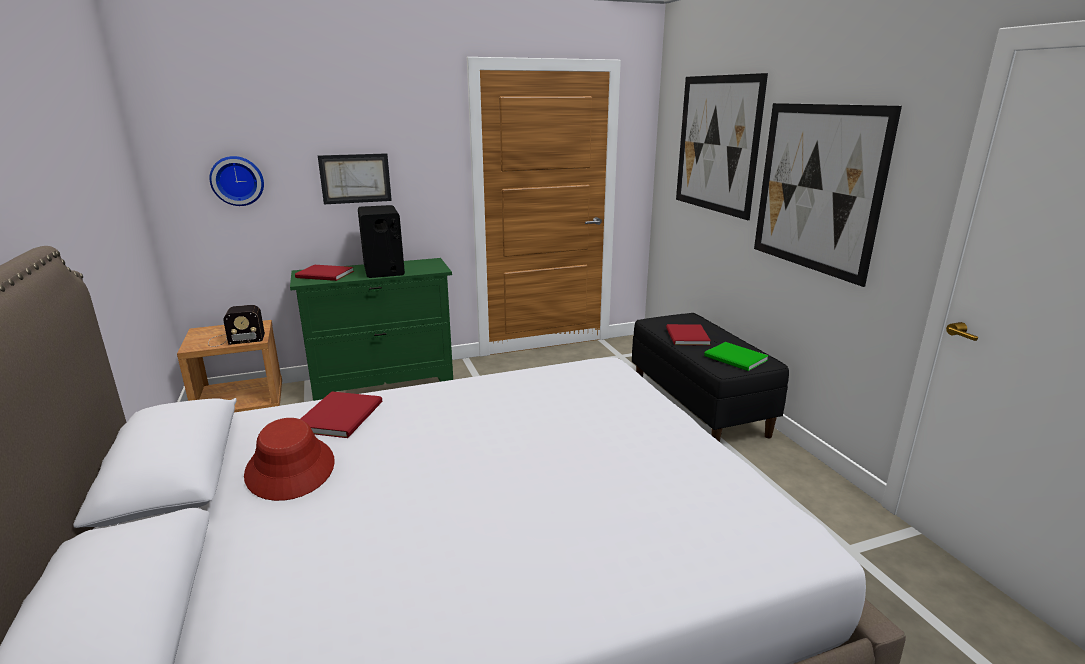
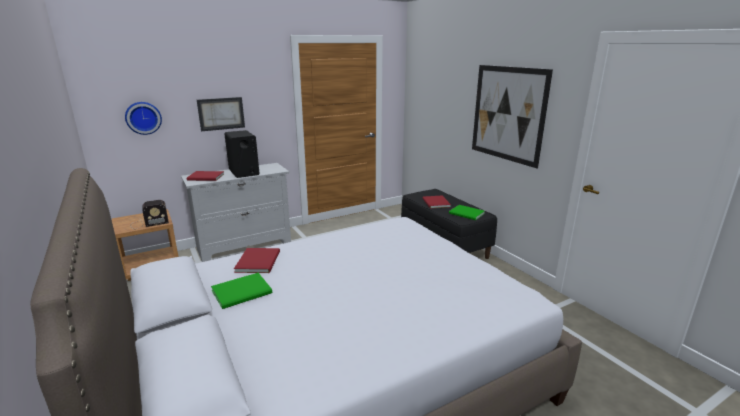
camera: 10 degrees left, 0 degrees up
(291, 468) = (243, 292): red hat -> green book
(384, 383) = (245, 246): green dresser -> white dresser
(716, 144) = (445, 87): picture -> none

